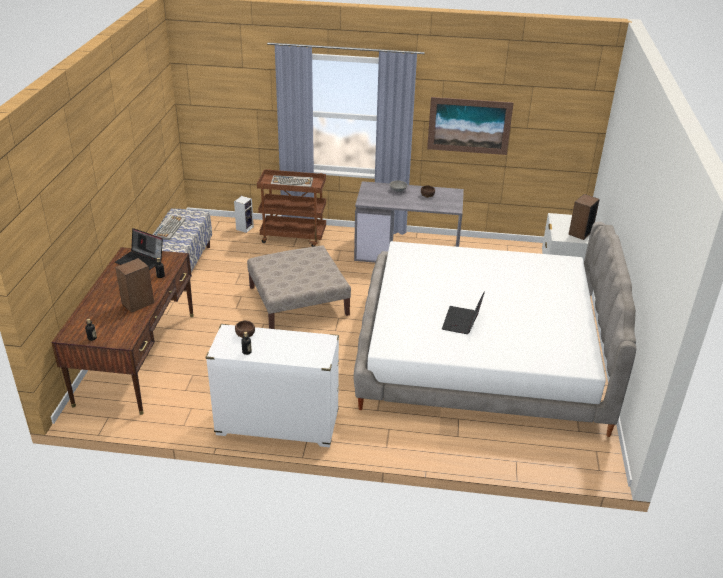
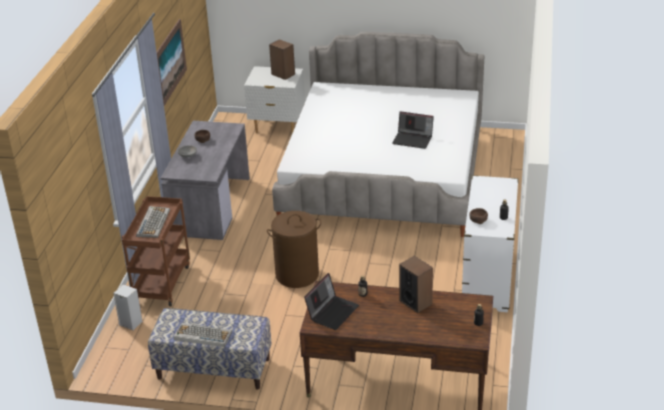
camera: 85 degrees left, 0 degrees up
(297, 301) = (297, 275): beige ottoman -> brown laundry basket

